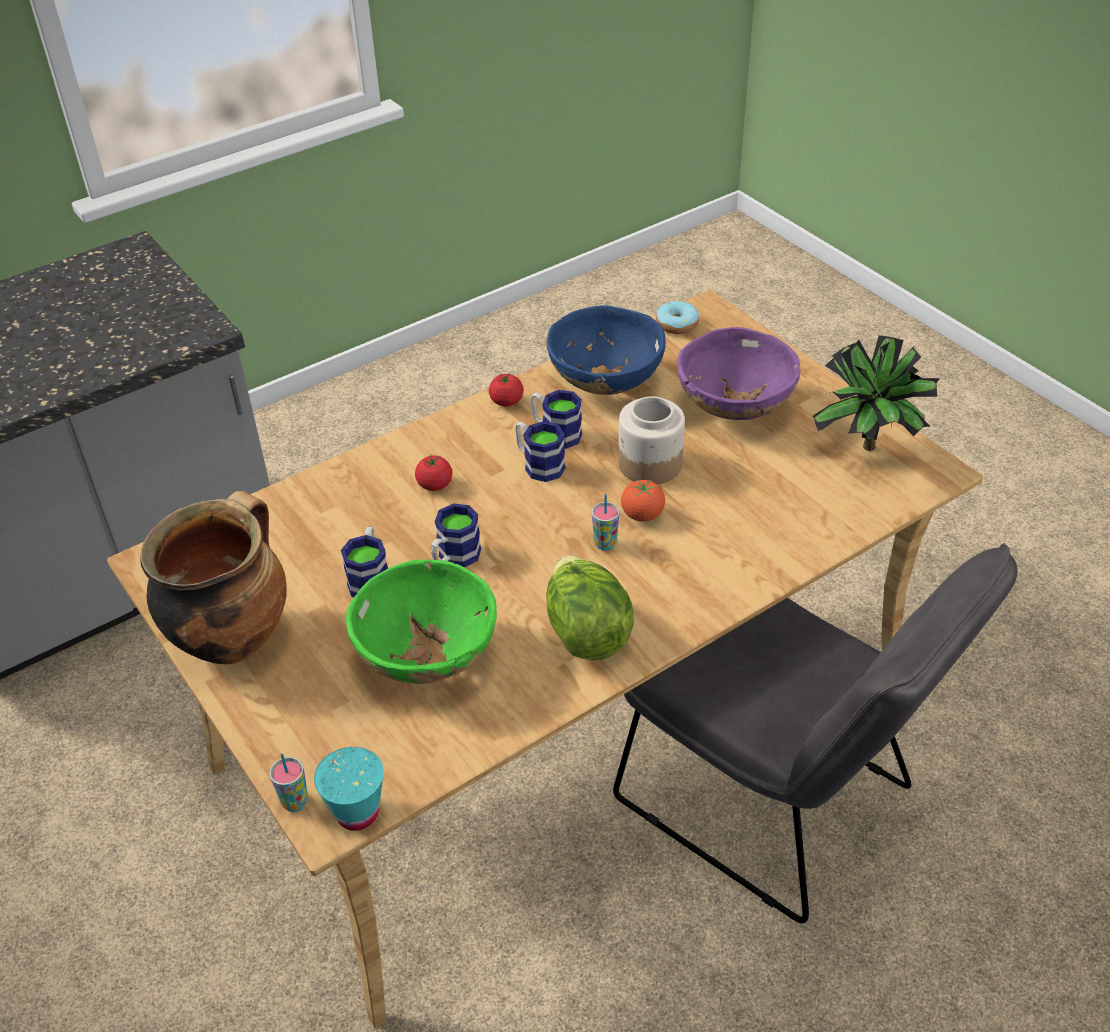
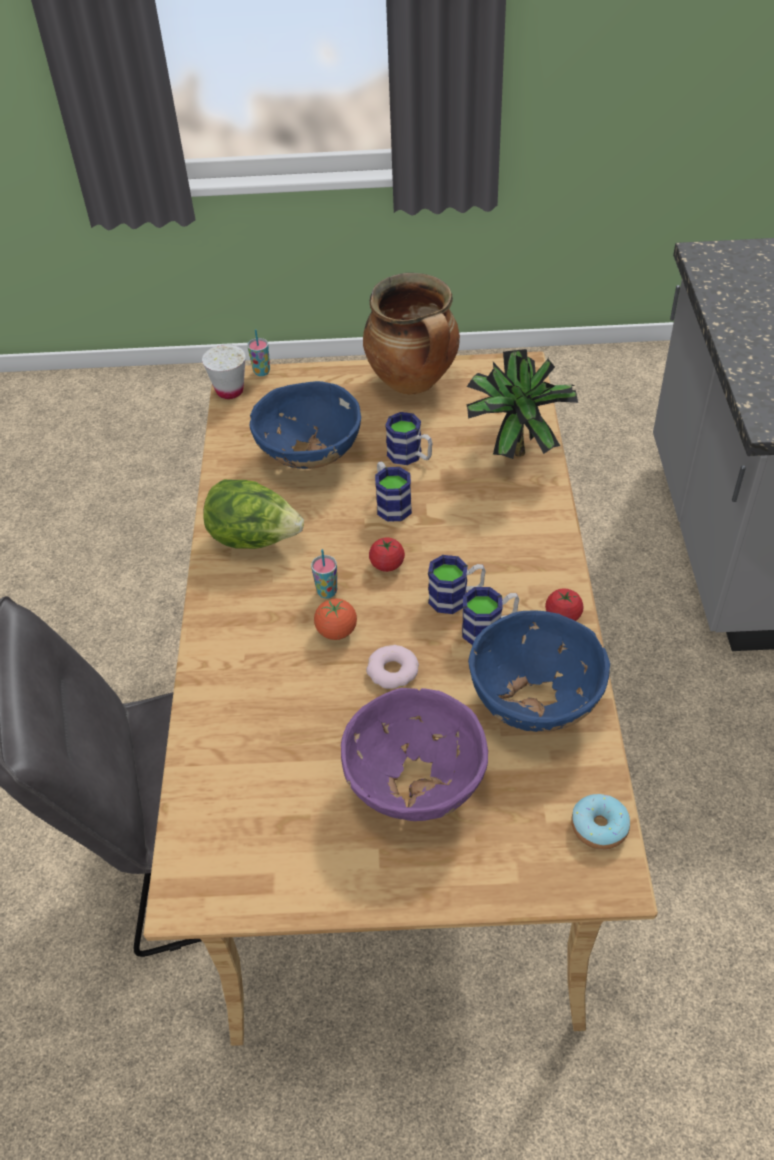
camera: 125 degrees right, 5 degrees up
(357, 813) = (230, 391): turquoise cup -> white cup
(428, 659) = (310, 456): green bowl -> blue bowl
(435, 484) = (484, 525): tomato -> tomato (387, 564)
(649, 464) = (392, 671): jar -> donut
(866, 453) = (262, 852): potted plant -> potted plant (514, 449)

